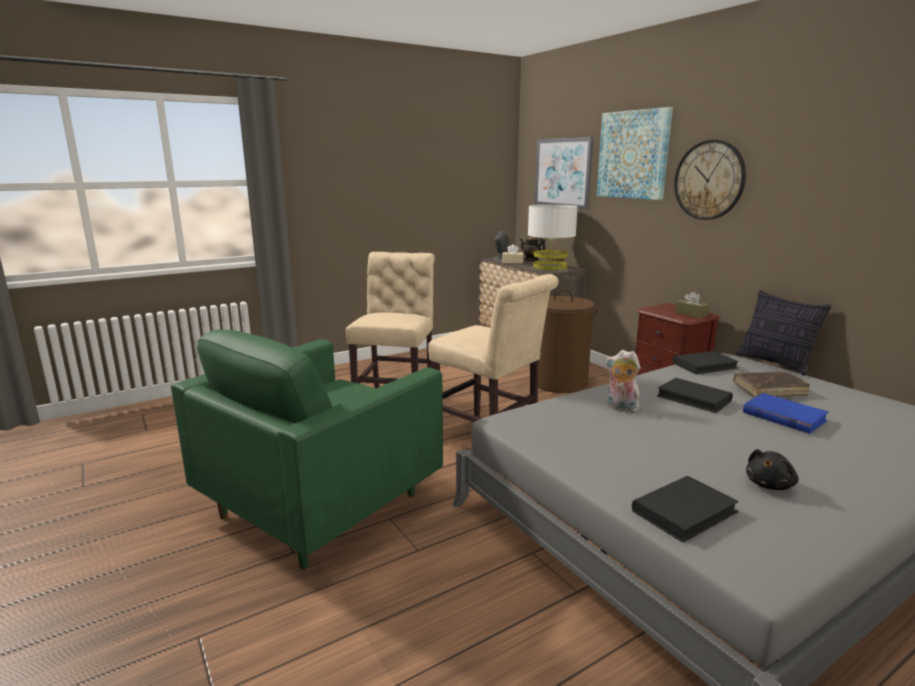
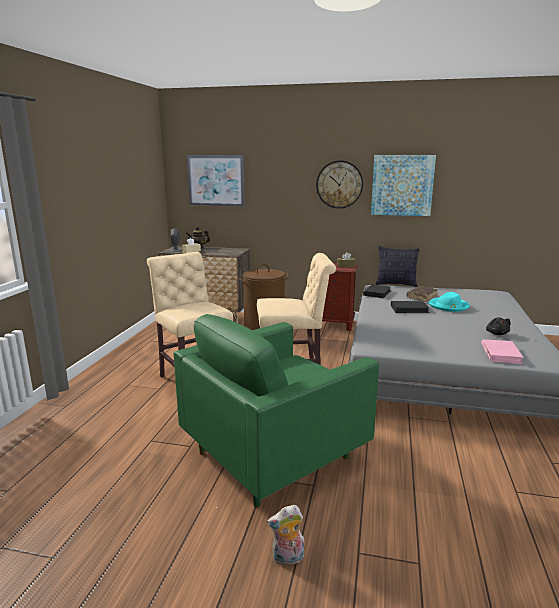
camera: 45 degrees left, 0 degrees up
(322, 504) = (274, 454): green armchair -> green armchair turned 60 degrees clockwise
(550, 267) = (225, 250): white table lamp -> none
(620, 408) = (394, 323): plush toy -> plush toy (287, 559)
(633, 155) = (280, 168): picture -> picture (402, 185)
(684, 512) = (500, 354): black book -> pink book
(783, 416) = (448, 306): blue book -> turquoise hat

